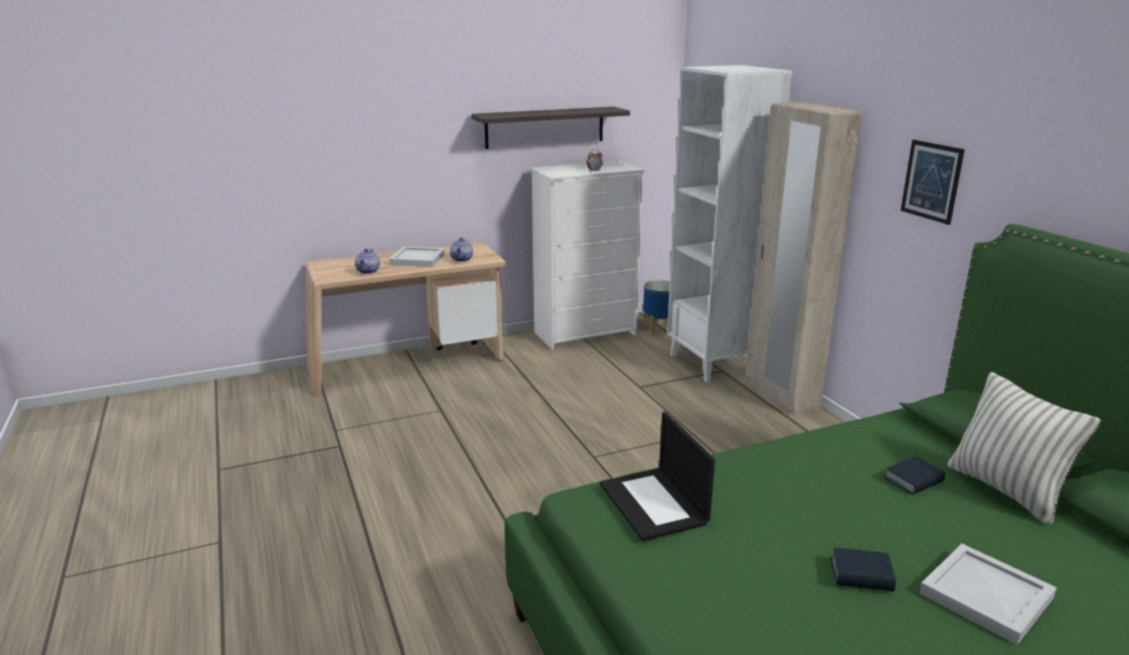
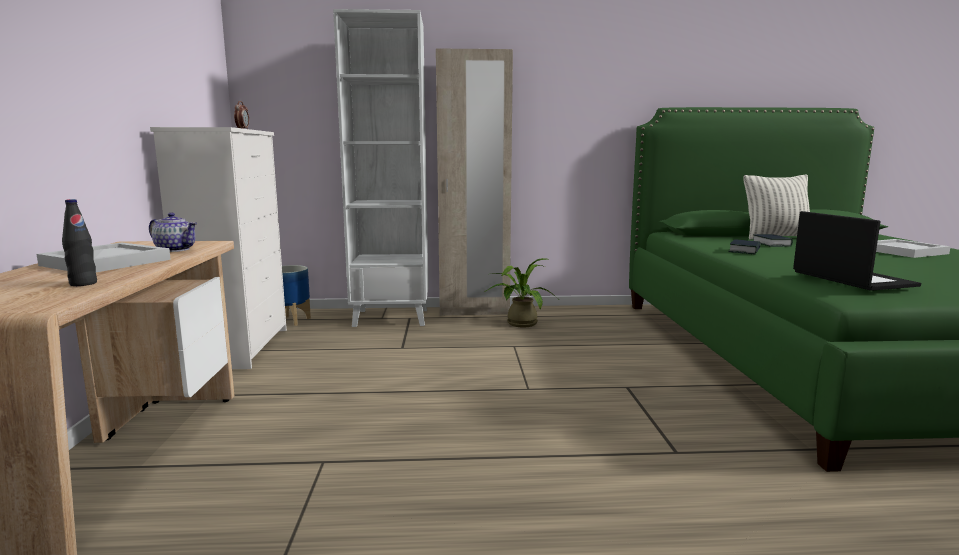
camera: 70 degrees left, 10 degrees down
(368, 271) = (83, 284): teapot -> black bottle
(545, 127) = (148, 73): shelf -> none
(654, 504) = (850, 278): laptop -> laptop turned 105 degrees counterclockwise
(770, 425) = (519, 322): none -> potted plant
(861, 575) = (905, 261): book -> book (744, 251)
(931, 181) = (580, 97): picture -> none

